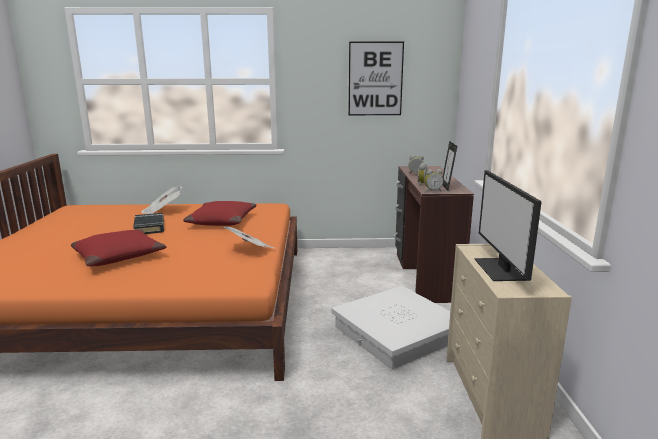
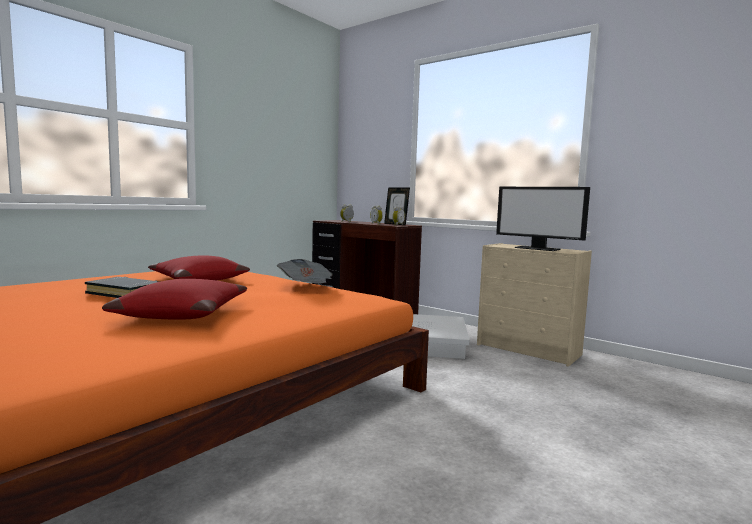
camera: 50 degrees left, 10 degrees down
(162, 211) = (84, 283): newspaper -> none
(375, 79) = (282, 139): picture -> none

